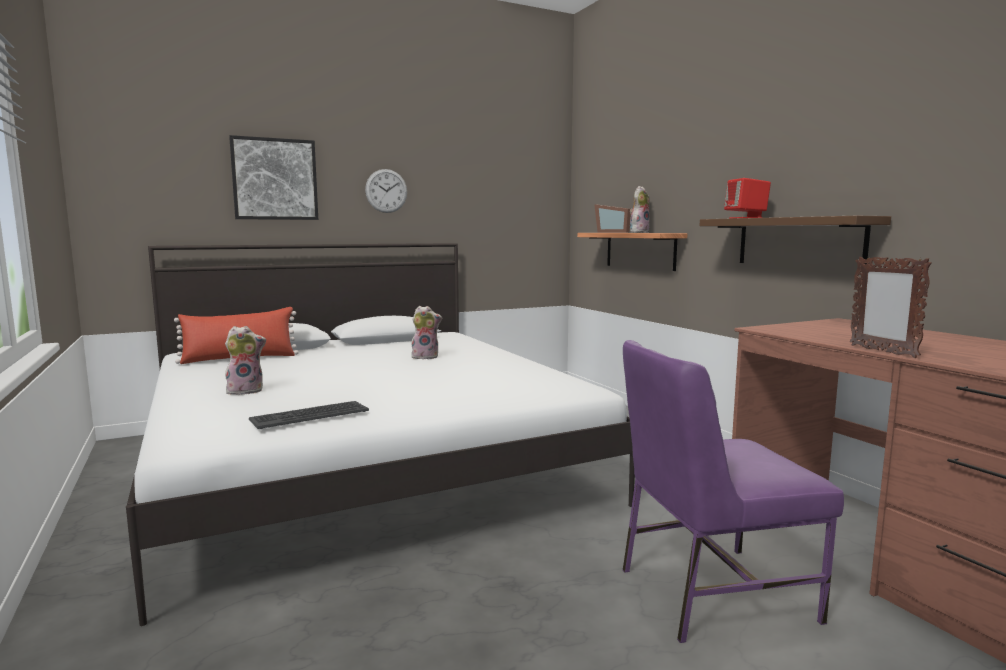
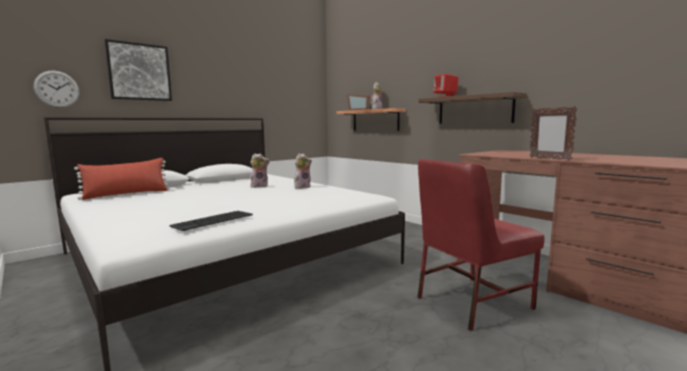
camera: 15 degrees left, 0 degrees up
(246, 391) = (150, 211): plush toy -> plush toy (302, 187)
(386, 191) = (216, 83): wall clock -> wall clock (57, 89)
(711, 593) = (471, 302): purple chair -> red chair

